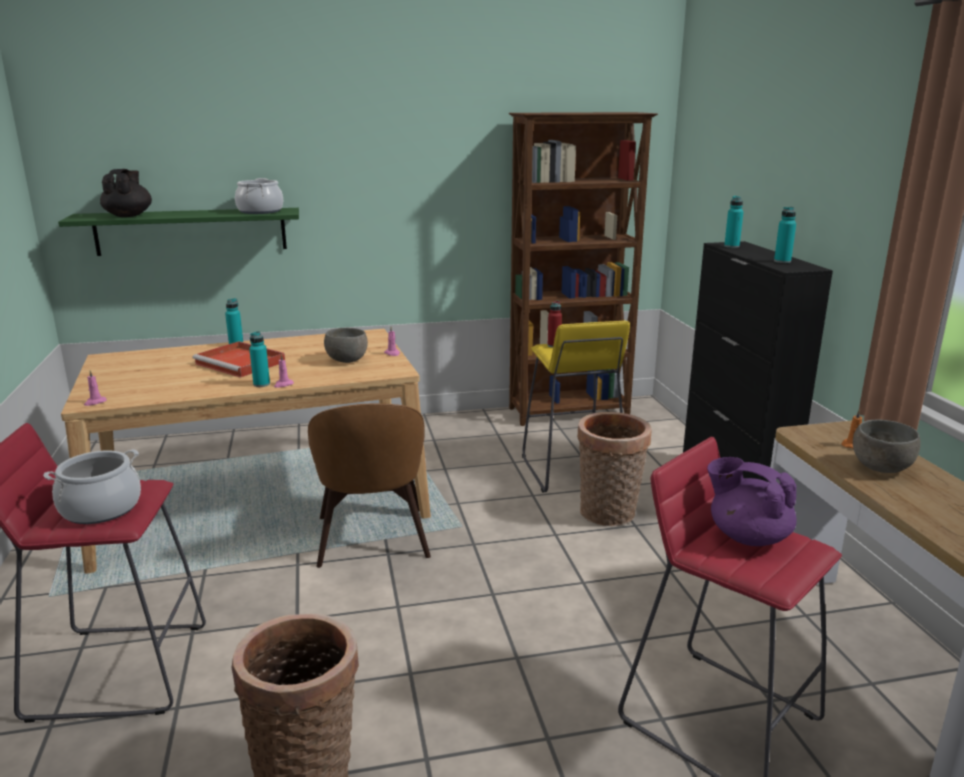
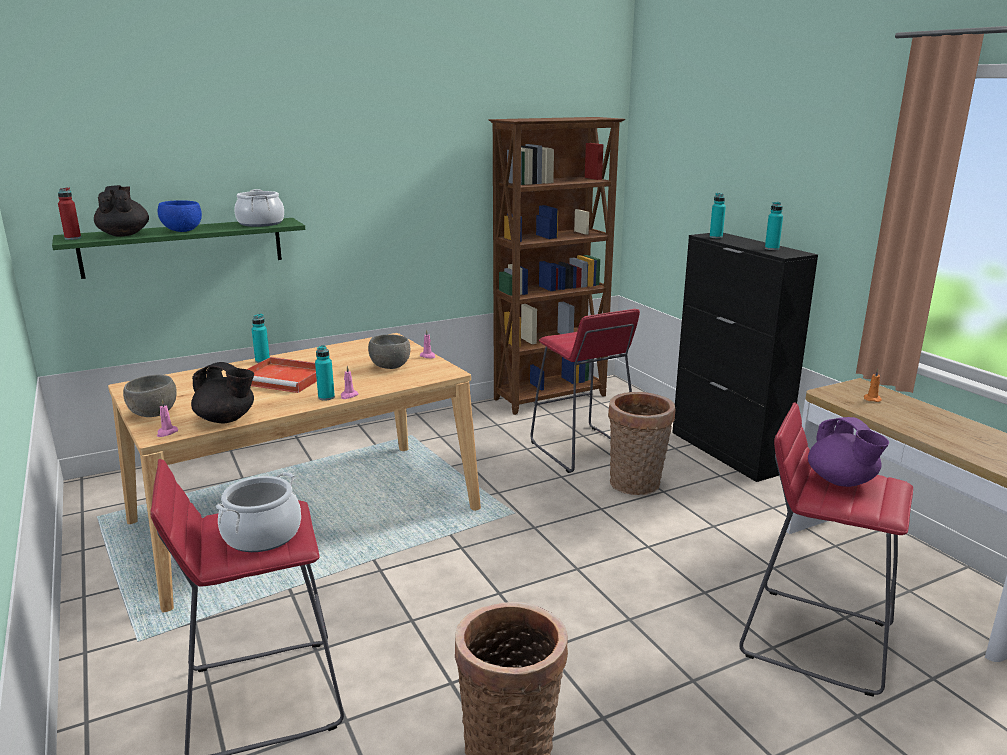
camera: 15 degrees left, 0 degrees up
(155, 396) = (226, 419): none -> black teapot
(182, 215) = (182, 231): none -> blue bowl
(372, 540) = (439, 537): brown chair -> none
(554, 345) = (561, 336): red bottle -> red bottle (73, 238)
(571, 470) = (582, 449): yellow stool -> red stool
(747, 536) = (841, 481): purple teapot -> purple teapot turned 135 degrees counterclockwise
(880, 468) = (904, 414): grey bowl -> grey bowl (153, 414)

